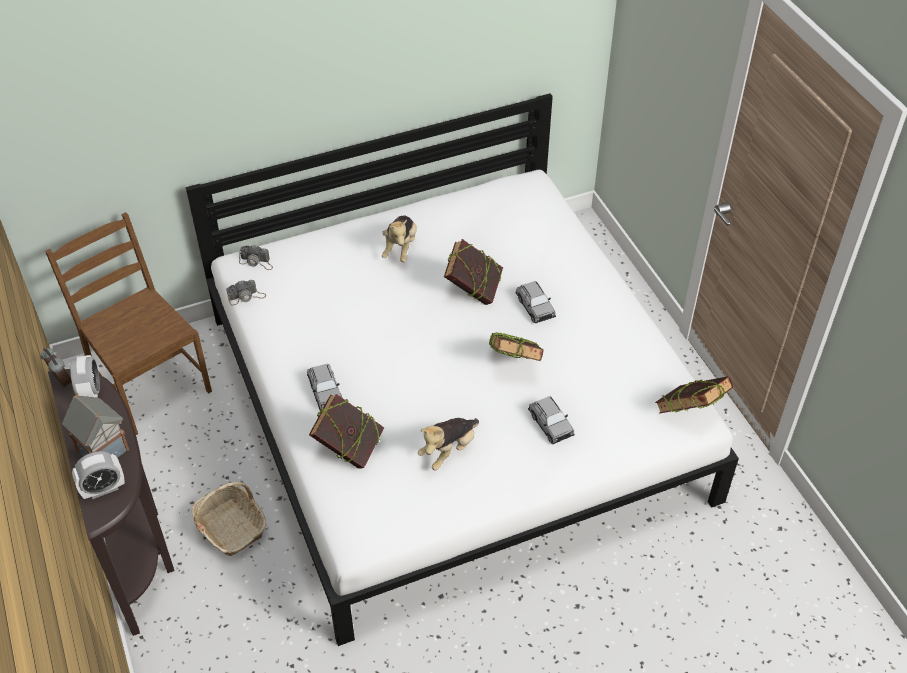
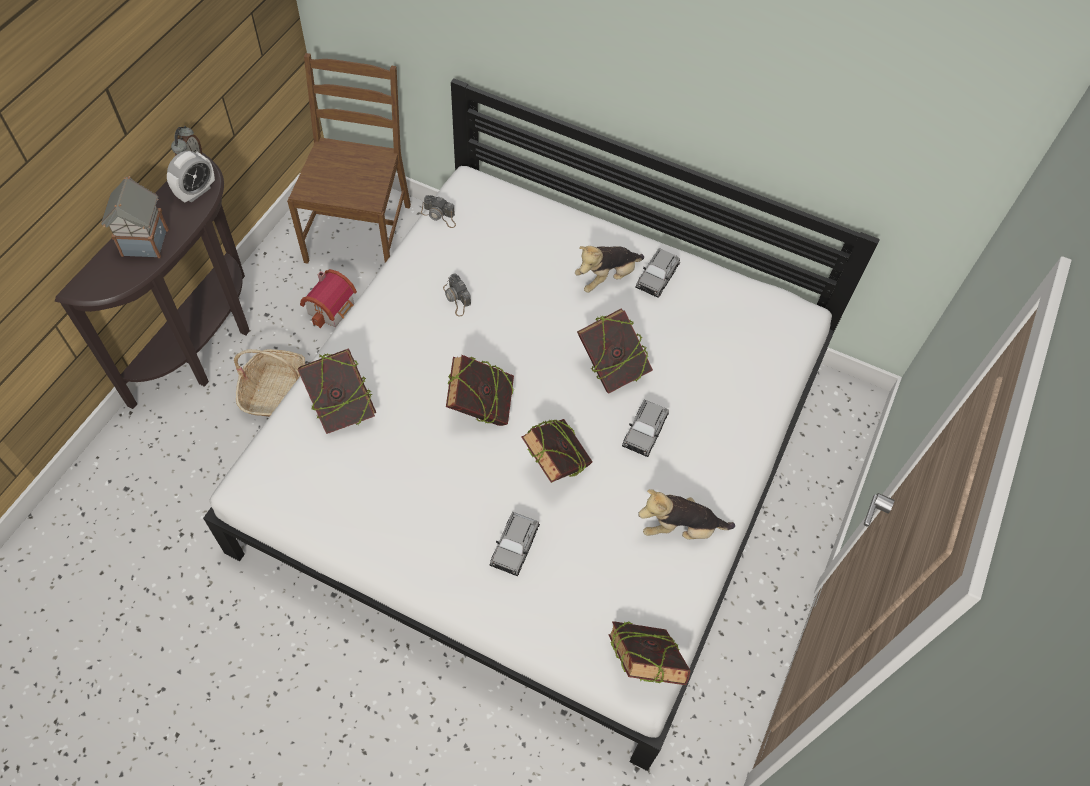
camera: 45 degrees right, 10 degrees up
(103, 489) = (107, 272): alarm clock -> none
(200, 444) = (334, 309): none -> toy house
(256, 262) = (484, 193): camera -> camera (456, 298)
(325, 392) = (390, 345): grey toy car -> grey toy car (657, 278)
(430, 376) = (481, 409): none -> book
(449, 450) = (409, 485): plush toy -> plush toy (680, 528)

